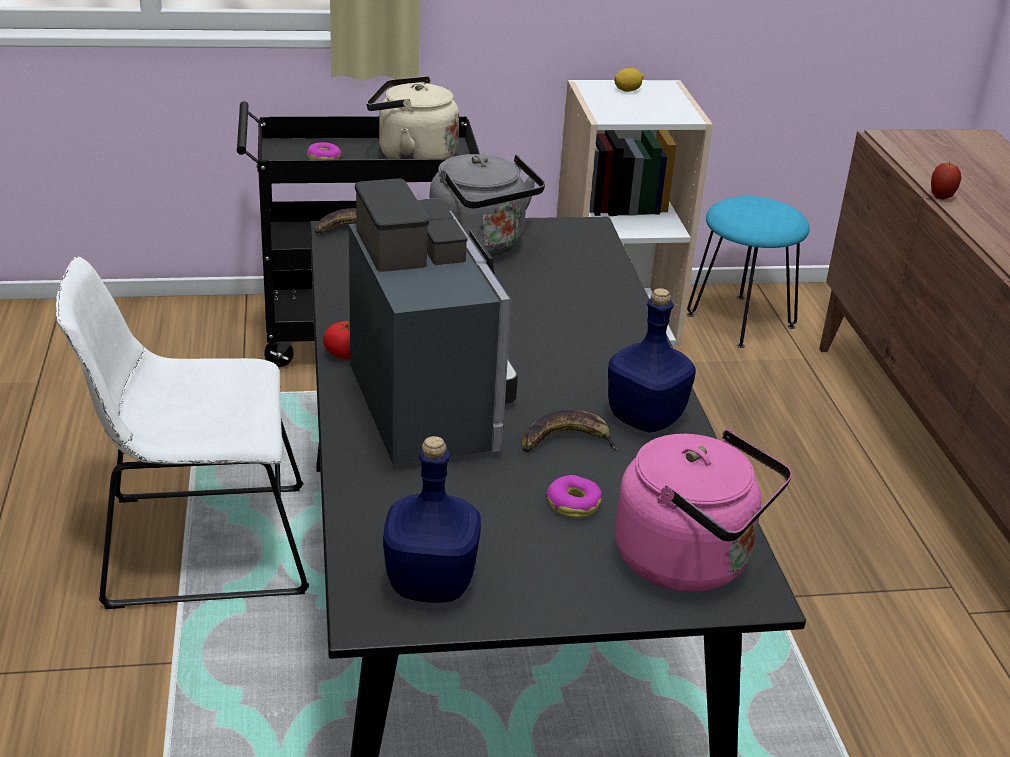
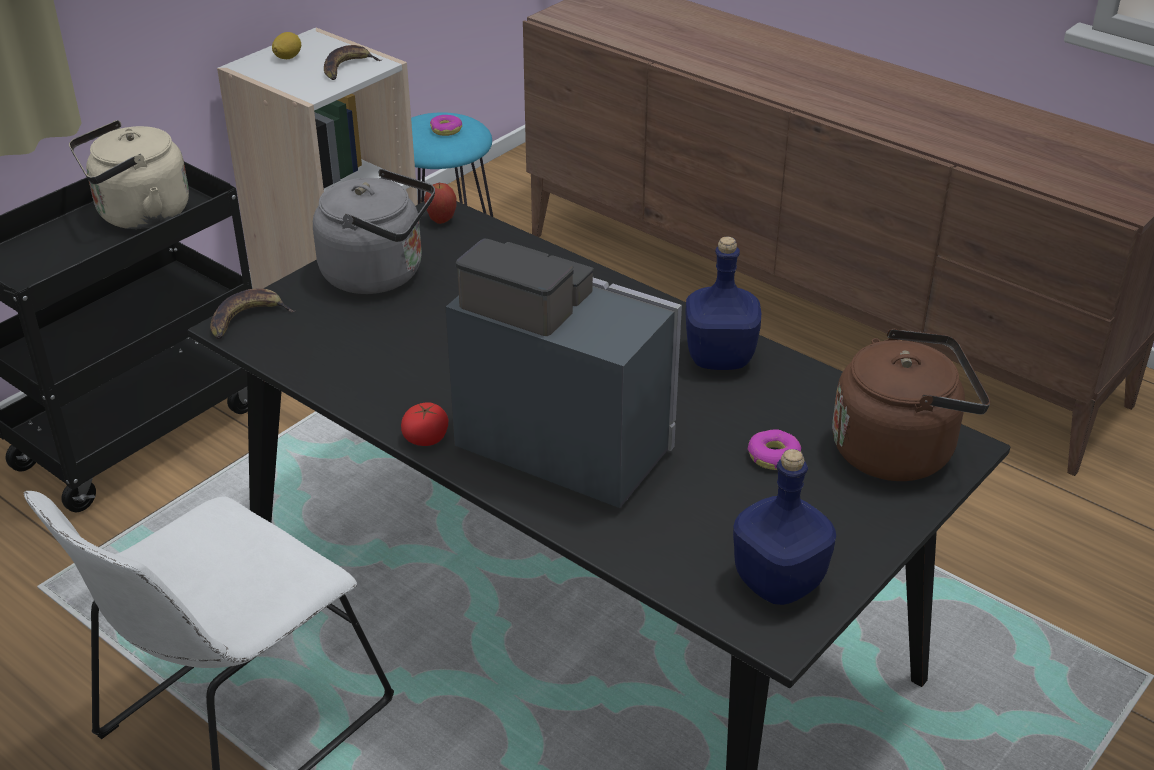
camera: 40 degrees left, 5 degrees up
(324, 158) = (52, 258): donut -> donut (446, 130)
(566, 441) = (696, 409): banana -> banana (347, 67)
(690, 562) = (899, 450): pink kettle -> brown kettle
(941, 197) = (662, 58): apple -> apple (441, 220)

